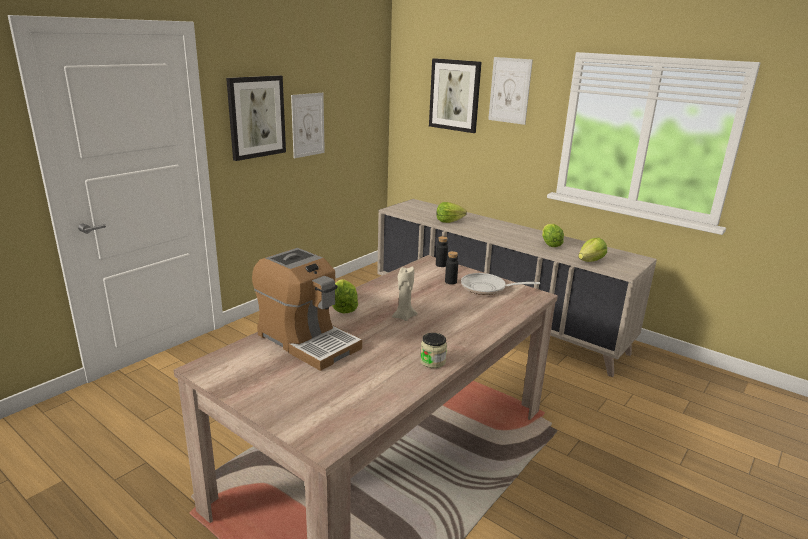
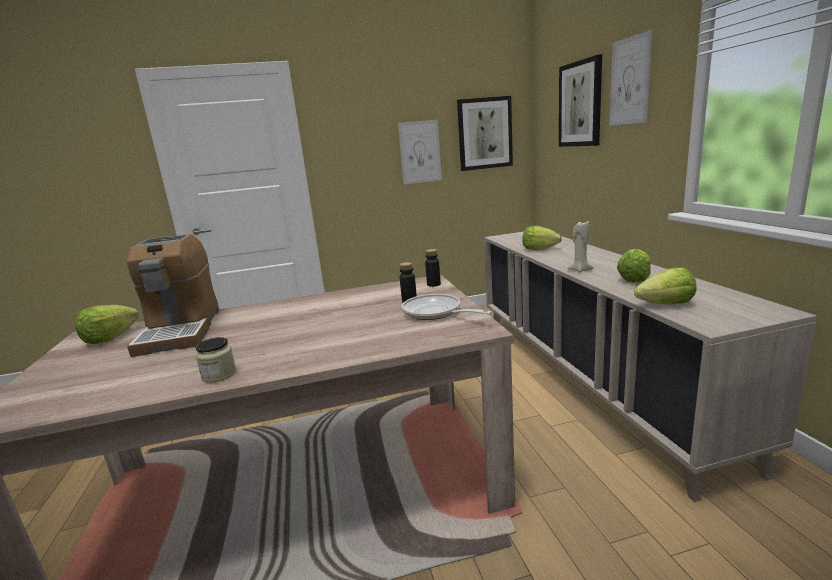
camera: 40 degrees right, 5 degrees down
(256, 117) = (358, 144): picture -> picture (484, 133)
(343, 307) = (266, 309): lettuce -> lettuce (110, 338)
(404, 317) = (293, 325): beige candle -> beige candle (580, 270)

